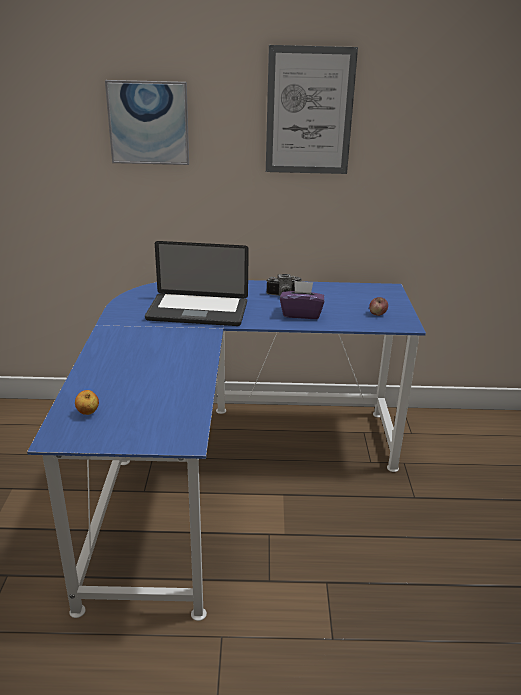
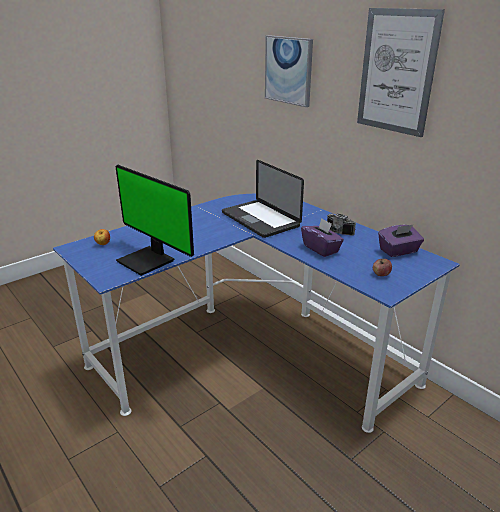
camera: 50 degrees right, 0 degrees up
(181, 400) = (148, 260): none -> monitor
(353, 291) = (398, 251): none -> purple tissue box

